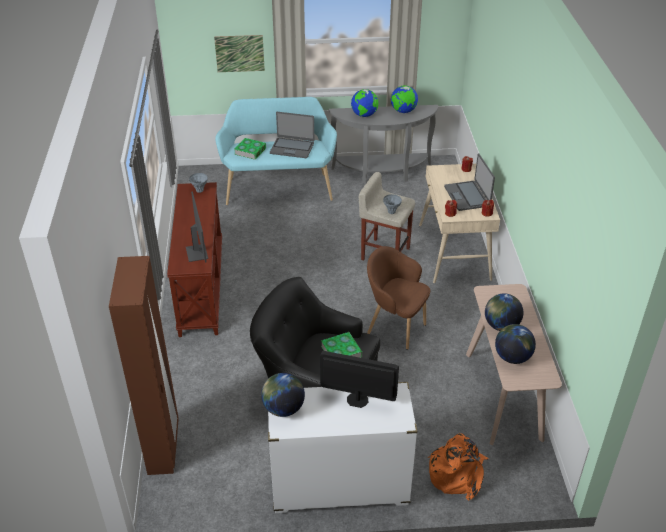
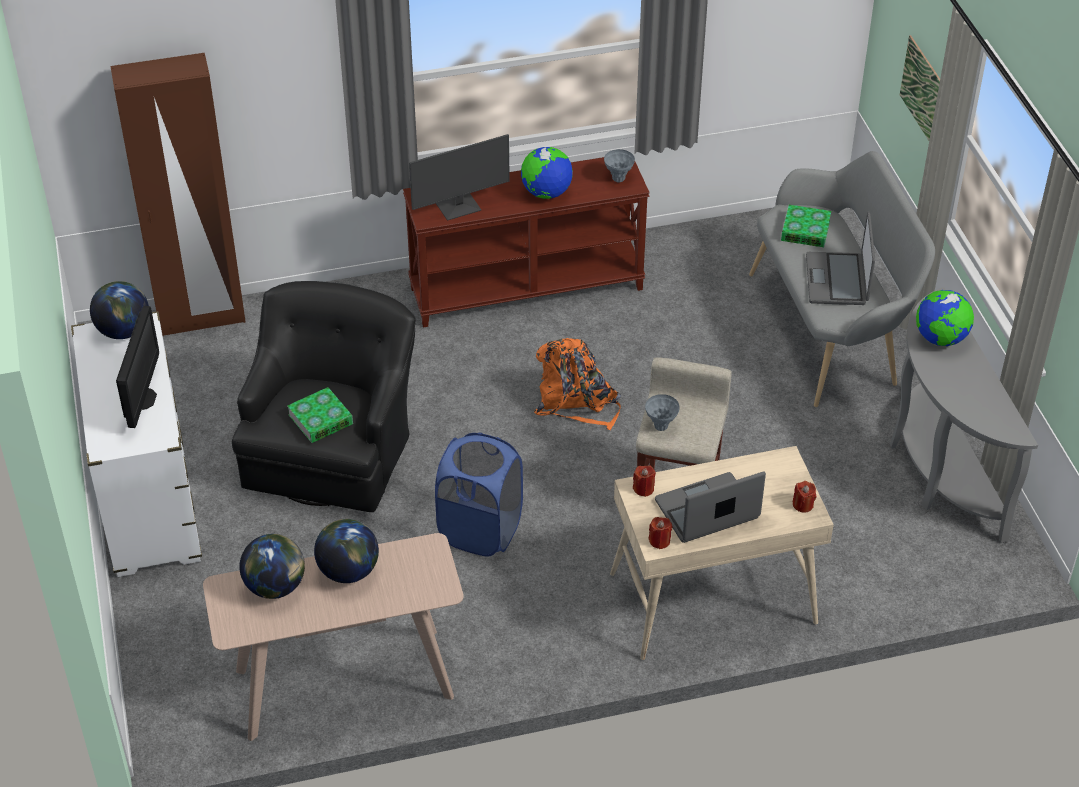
camera: 80 degrees right, 5 degrees up
(278, 187) = (831, 330): turquoise bench -> grey bench
(394, 327) = (480, 530): brown armchair -> blue laundry basket
(403, 111) = (982, 393): globe -> globe (546, 193)
(457, 474) = (176, 630): orange backpack -> orange backpack (576, 402)

